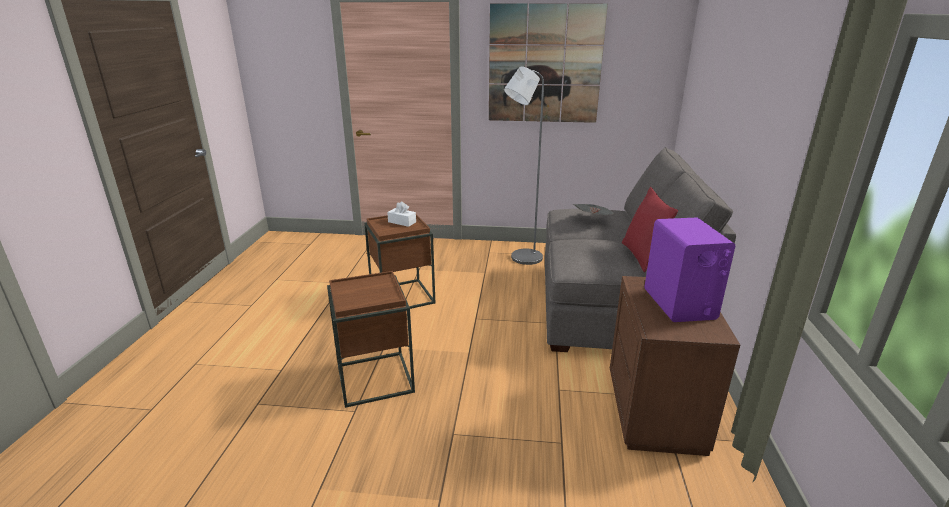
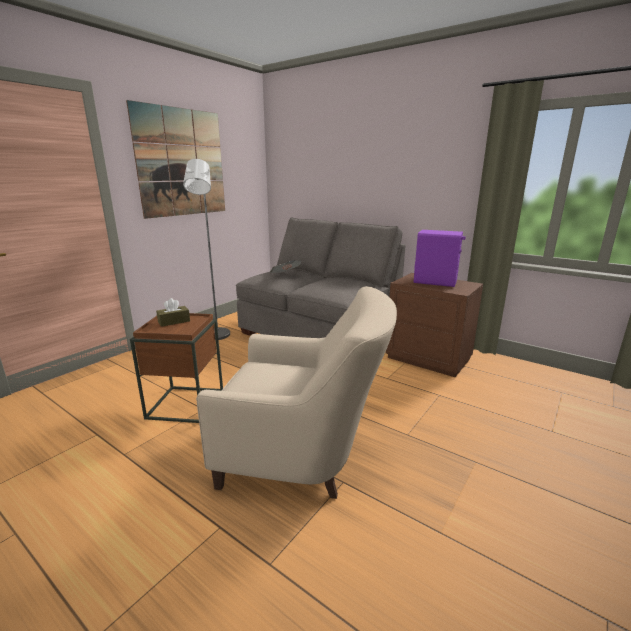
camera: 60 degrees left, 5 degrees down
(374, 379) = (304, 456): brown side table -> beige armchair
(402, 222) = (174, 321): white tissue box -> brown tissue box
(641, 256) = (353, 280): red pillow -> none

